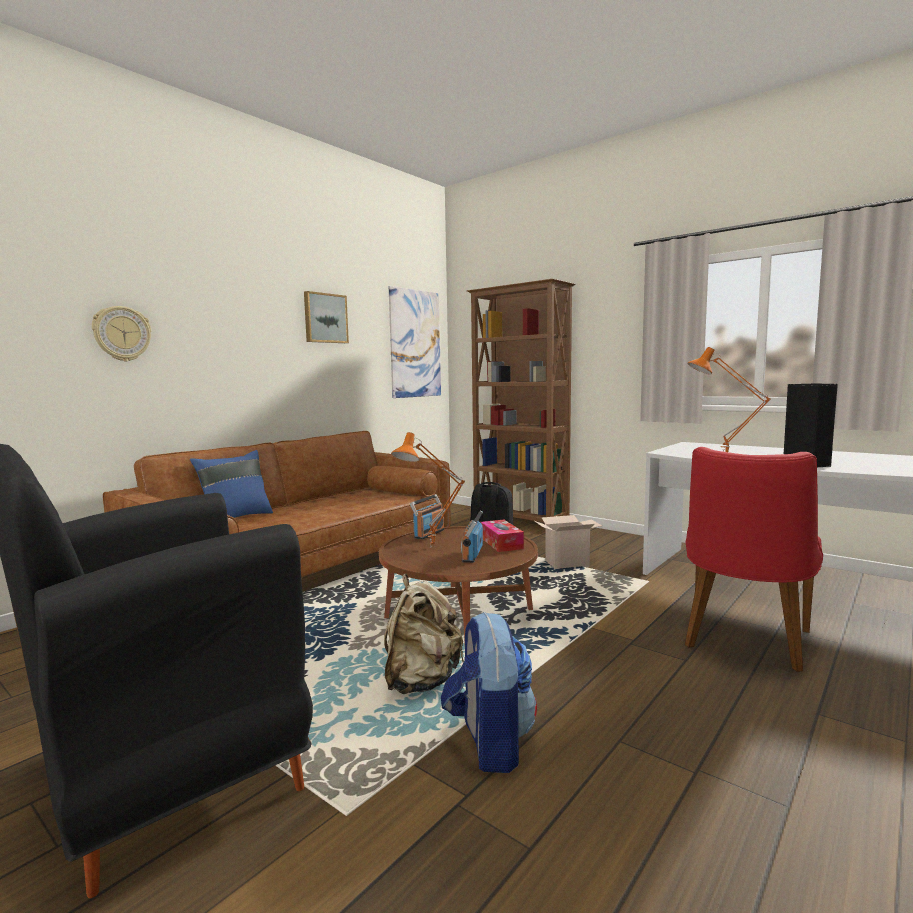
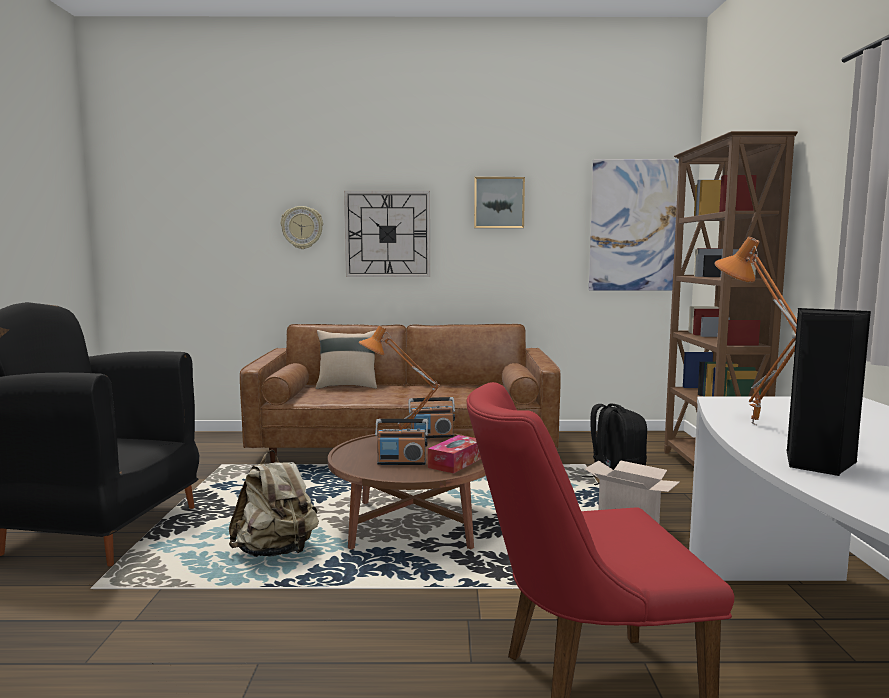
camera: 50 degrees right, 0 degrees up
(226, 345) = (387, 234): none -> wall clock
(235, 518) = (347, 386): blue pillow -> beige pillow
(472, 555) = (401, 462): radio -> radio turned 150 degrees counterclockwise
(489, 742) = (208, 606): backpack -> none

